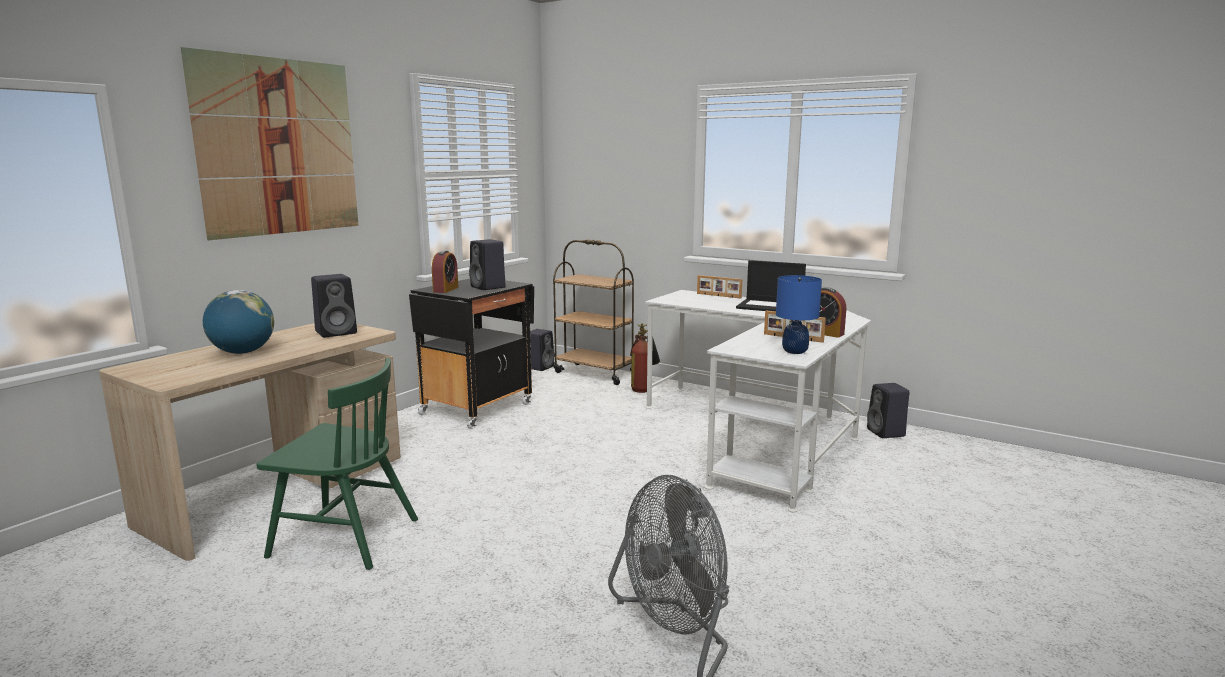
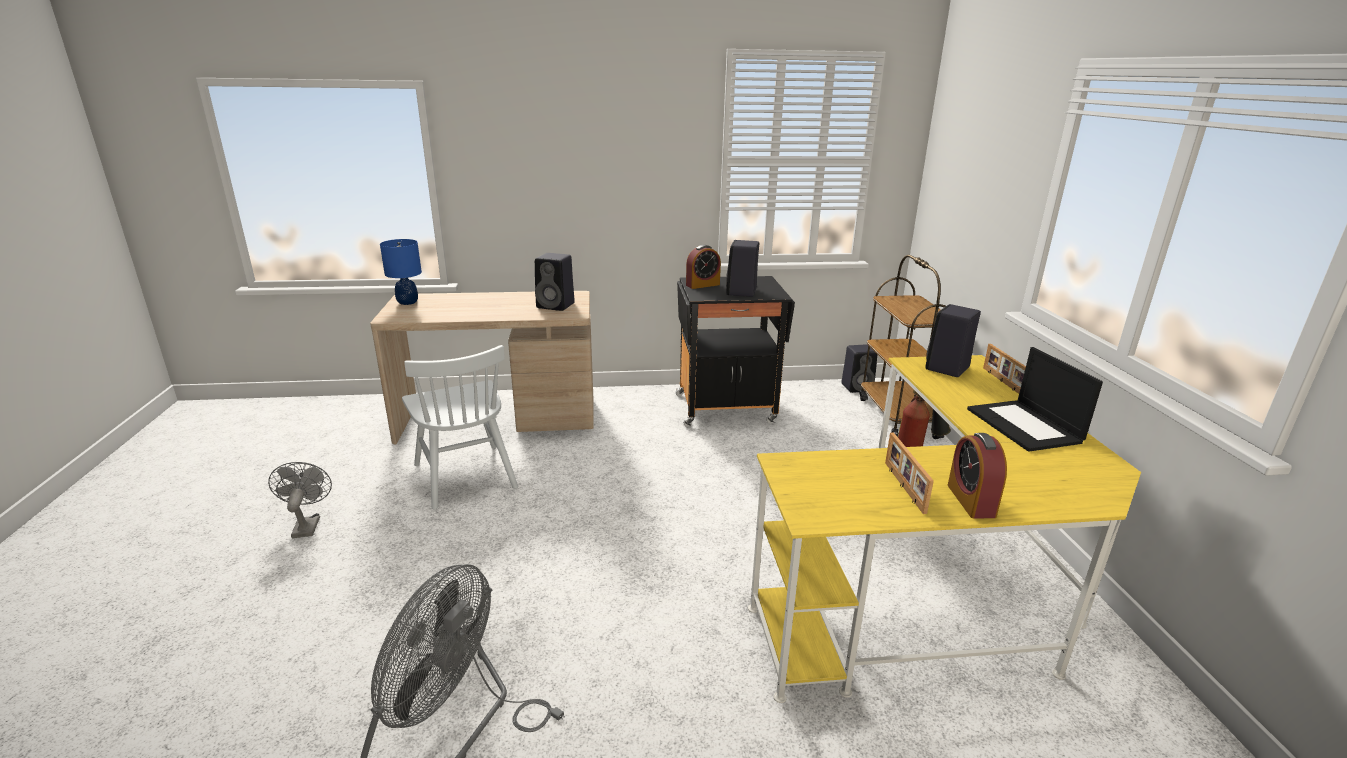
camera: 50 degrees right, 10 degrees up
(243, 352) = (472, 305): globe -> none
(245, 655) = (307, 524): none -> grey fan
(279, 147) = (566, 130): picture -> none
(344, 537) = (465, 475): green chair -> white chair
(759, 435) = (932, 586): white desk -> yellow desk
(794, 352) = (841, 507): blue table lamp -> blue table lamp (408, 302)
(886, 433) = (1136, 701): black speaker -> black speaker (947, 369)

